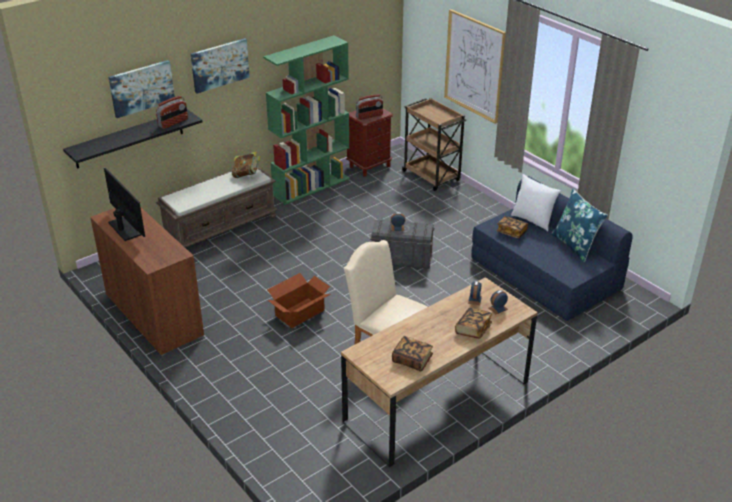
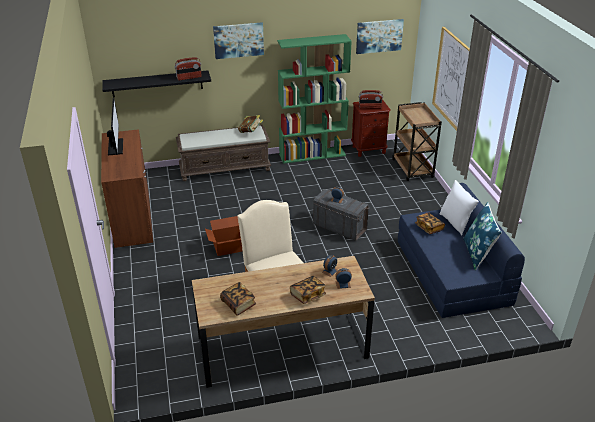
camera: 25 degrees right, 0 degrees up
(141, 88) = (169, 46): picture -> picture (379, 36)

